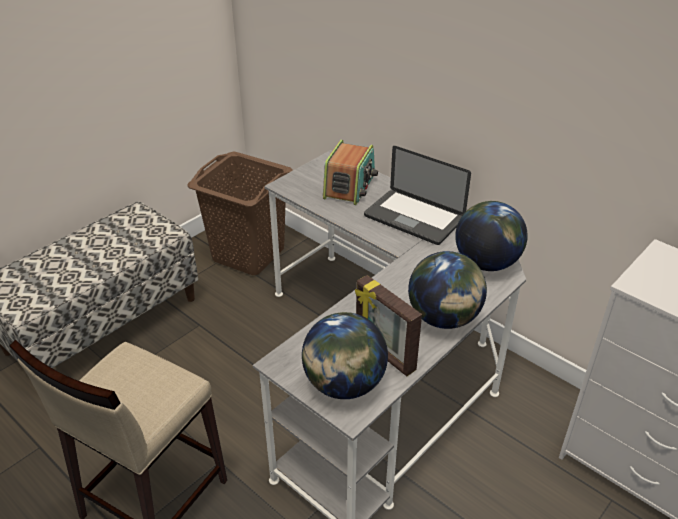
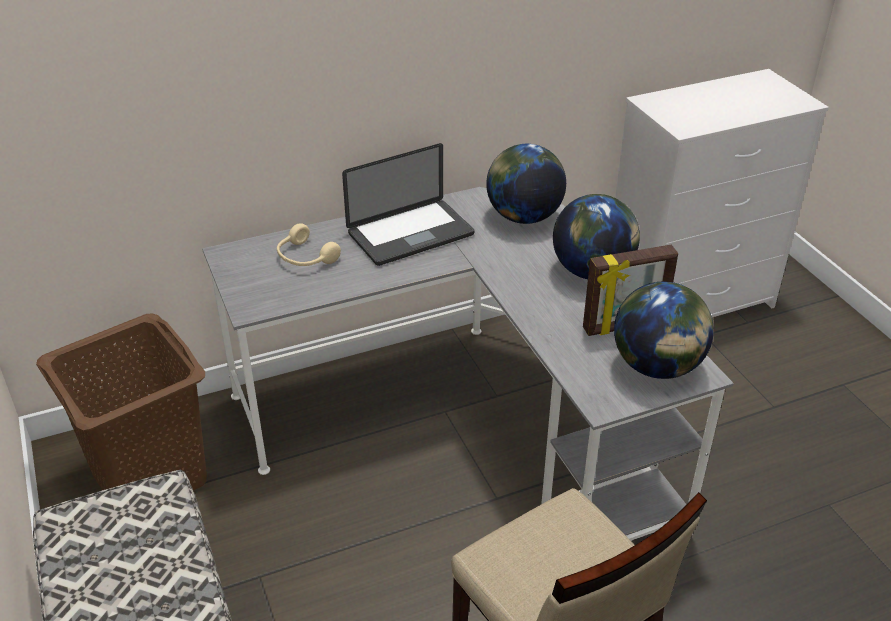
camera: 65 degrees left, 0 degrees up
(350, 186) = (304, 258): radio -> beige headphones

